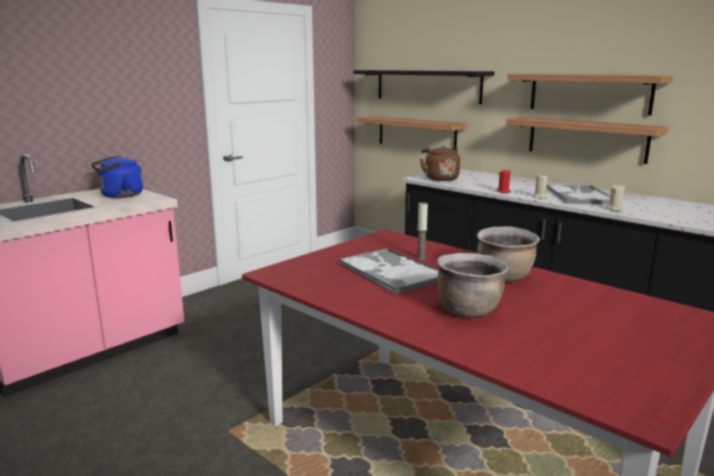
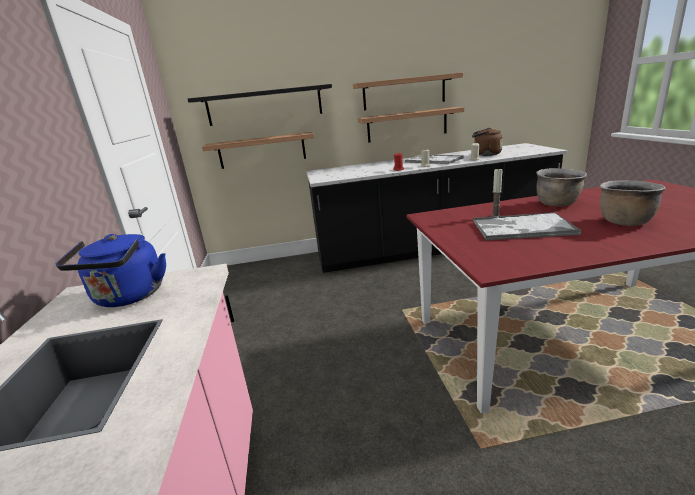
camera: 50 degrees left, 5 degrees up
(440, 178) = (334, 176): brown kettle -> brown kettle (485, 154)

